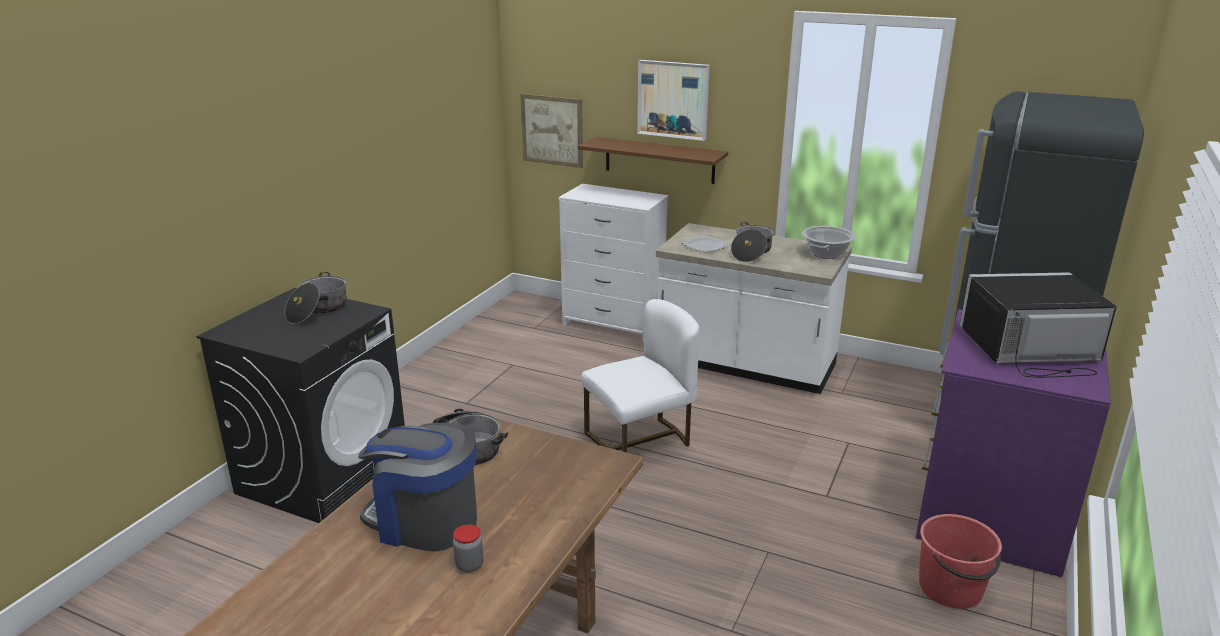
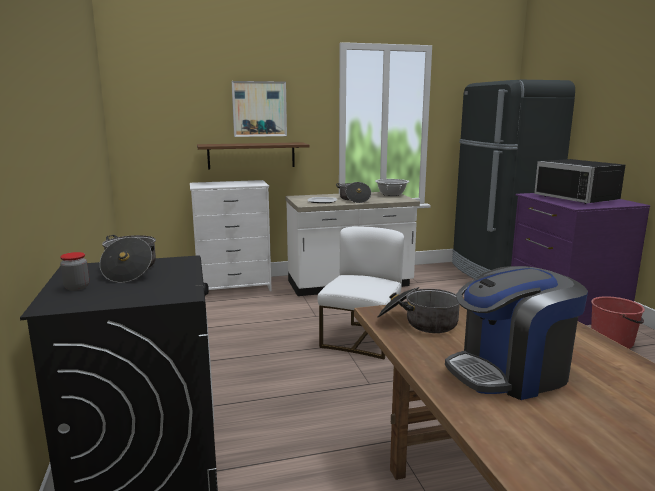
camera: 40 degrees left, 10 degrees down
(469, 565) = (605, 380): jar -> jar (77, 287)
(552, 130) = (156, 143): picture -> none
(1030, 350) = (579, 198): black microwave -> black microwave turned 75 degrees counterclockwise

